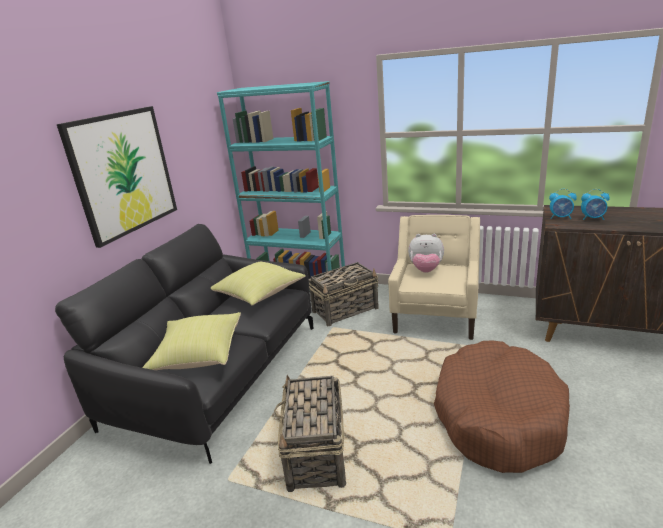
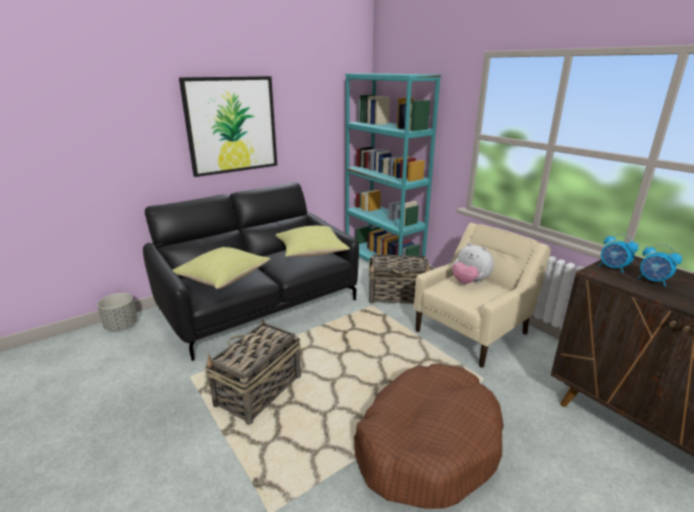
camera: 30 degrees right, 0 degrees up
(64, 475) = (121, 325): none -> grey planter

